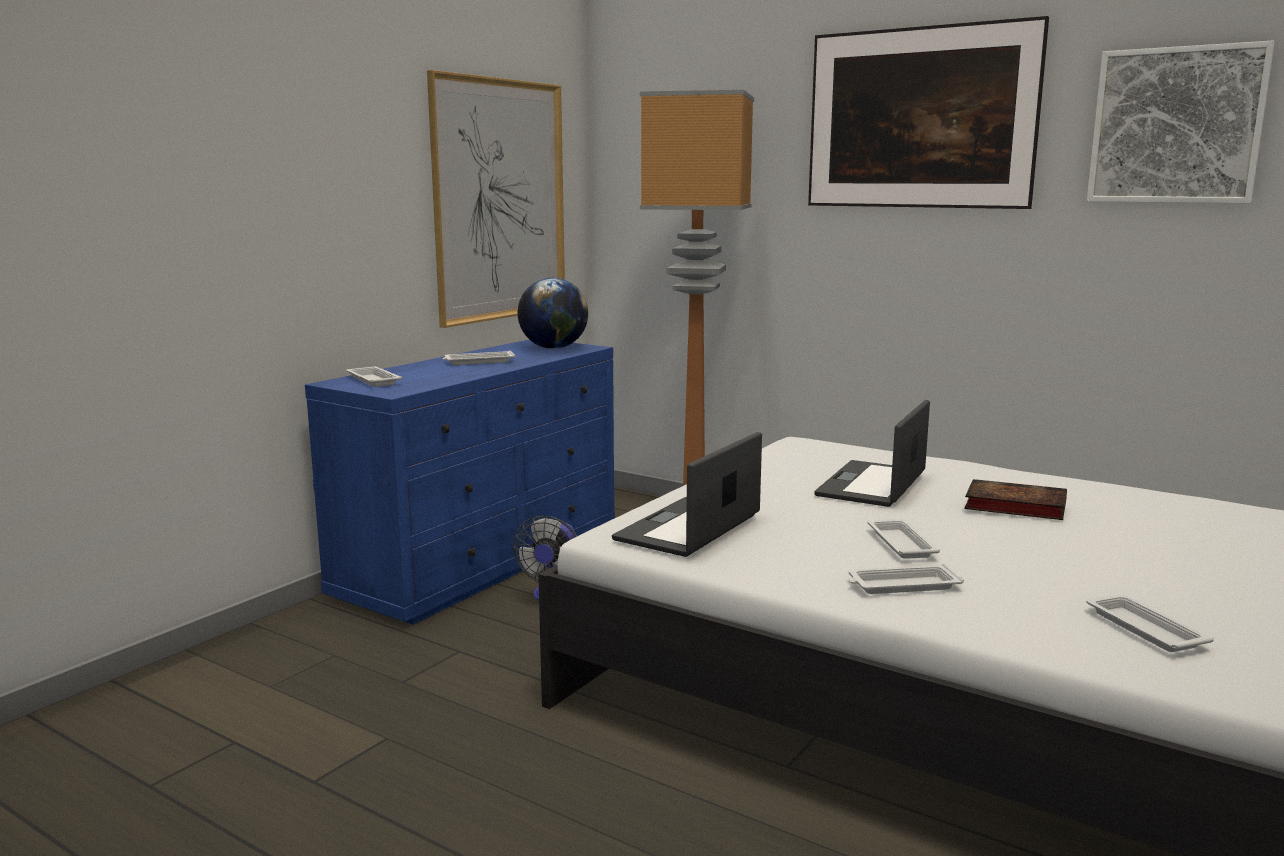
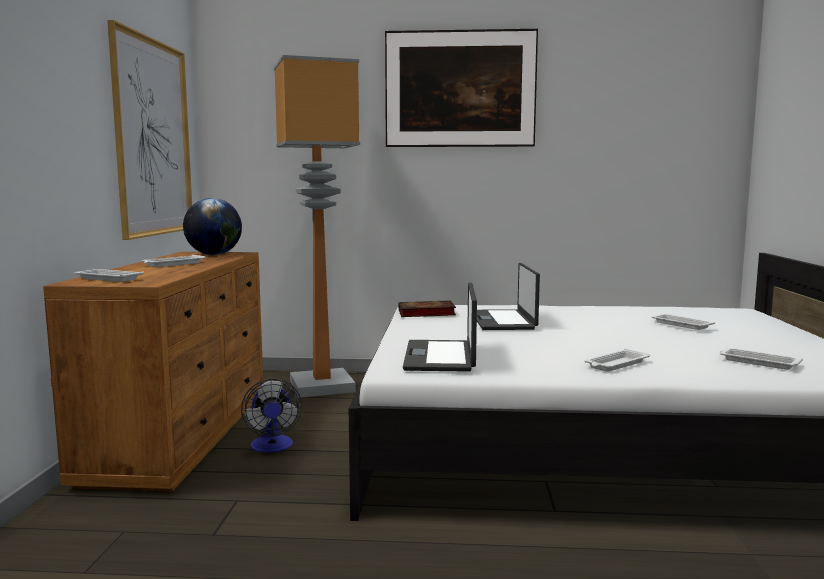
camera: 30 degrees left, 5 degrees down
(484, 560) = (182, 434): blue dresser -> brown dresser
(900, 543) = (574, 345): white tray -> white tray (680, 324)
(1012, 506) = (595, 320): book -> book (425, 313)
(1176, 126) = (612, 97): picture -> none

